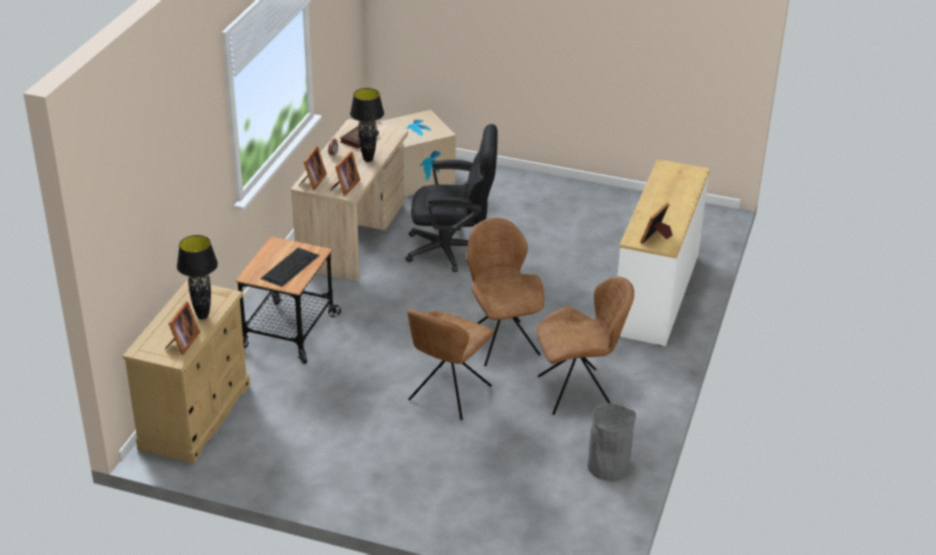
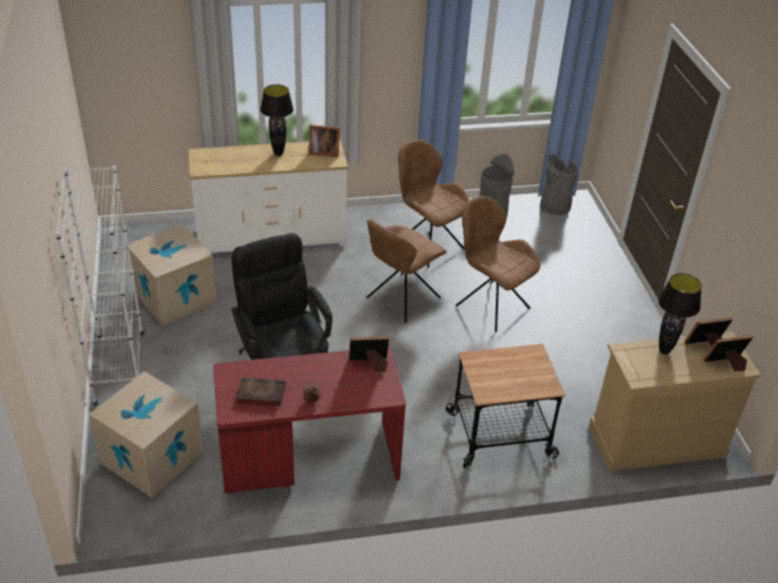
camera: 120 degrees left, 5 degrees up
(290, 266) = (510, 367): keyboard -> none
(312, 181) = (379, 393): picture frame -> picture frame (726, 364)
(353, 236) = (309, 460): beige desk -> red desk
(368, 160) = (303, 368): black table lamp -> black table lamp (278, 153)
(448, 395) = (490, 306): brown chair -> brown chair turned 135 degrees counterclockwise
(523, 181) = (119, 369): none -> white bookcase
(591, 530) = (555, 206): none -> grey trash can
(596, 222) = (175, 297): none -> cardboard box

